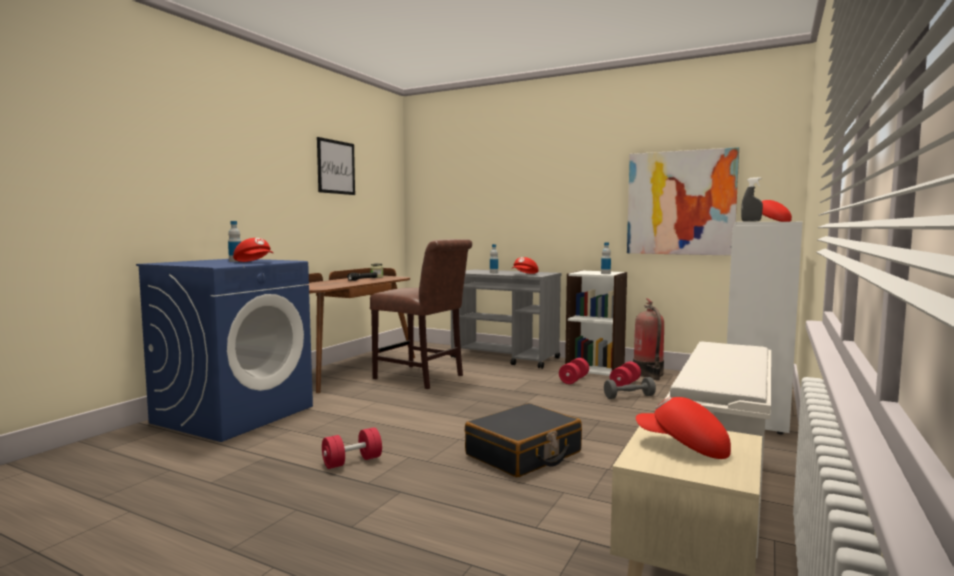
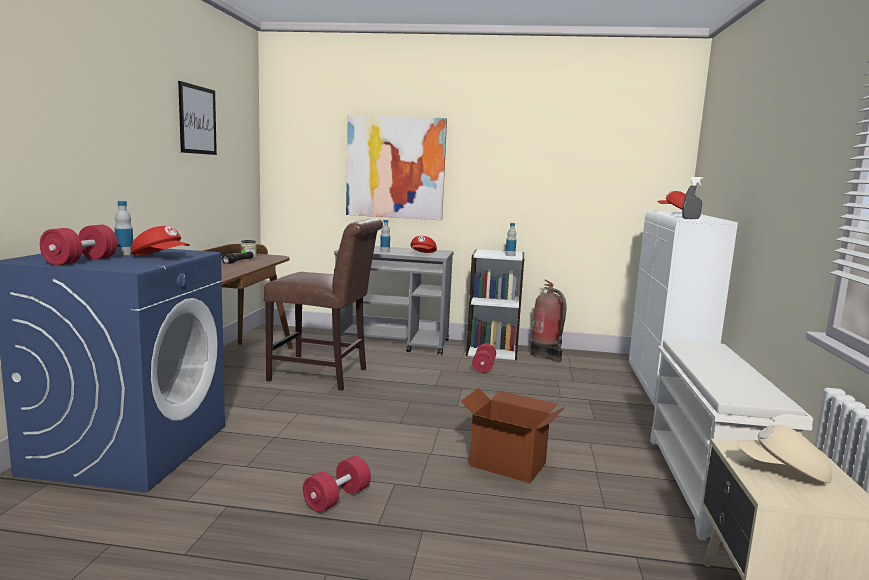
camera: 20 degrees left, 5 degrees up
(524, 454) = (508, 464): black suitcase -> cardboard box
(625, 384) = (534, 369): red dumbbell -> red dumbbell (81, 261)
(629, 397) = (550, 384): grey dumbbell -> none
(680, 203) = (579, 184): picture -> picture (395, 167)
(683, 447) = (783, 472): red cap -> beige cap

